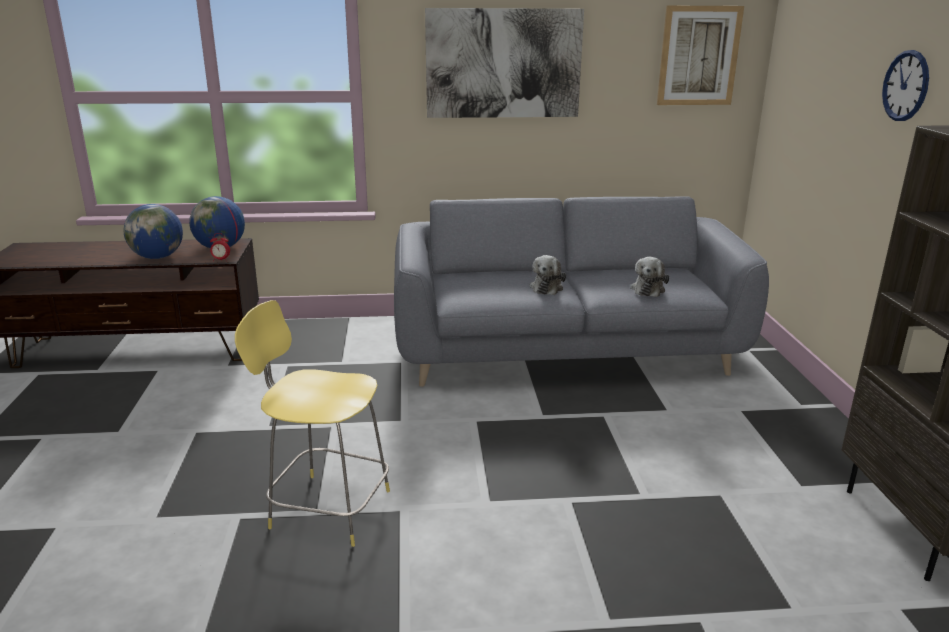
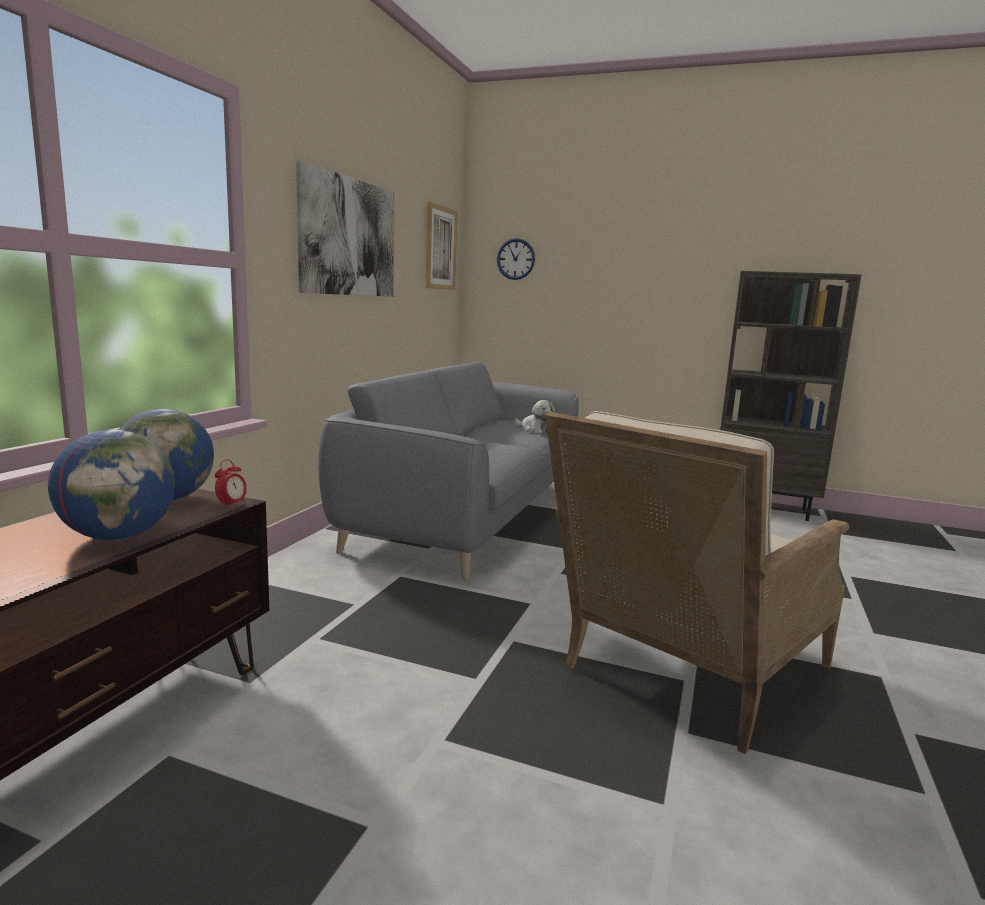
camera: 65 degrees left, 10 degrees down
(326, 508) = (683, 674): yellow stool -> beige armchair
(547, 287) = (493, 445): plush toy -> none
(905, 86) = (644, 261): wall clock -> wall clock (515, 259)

